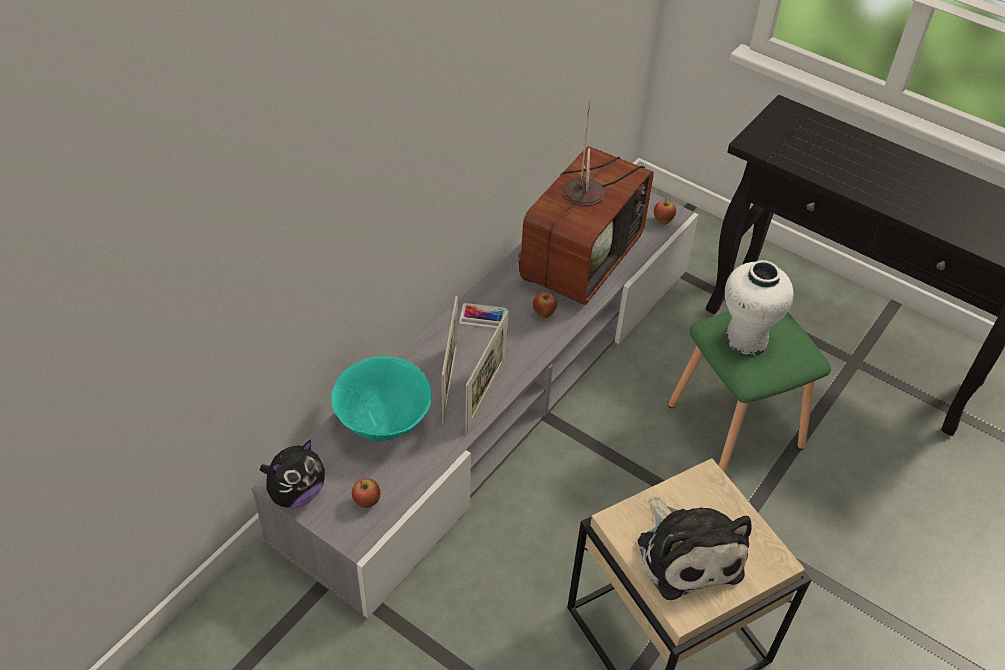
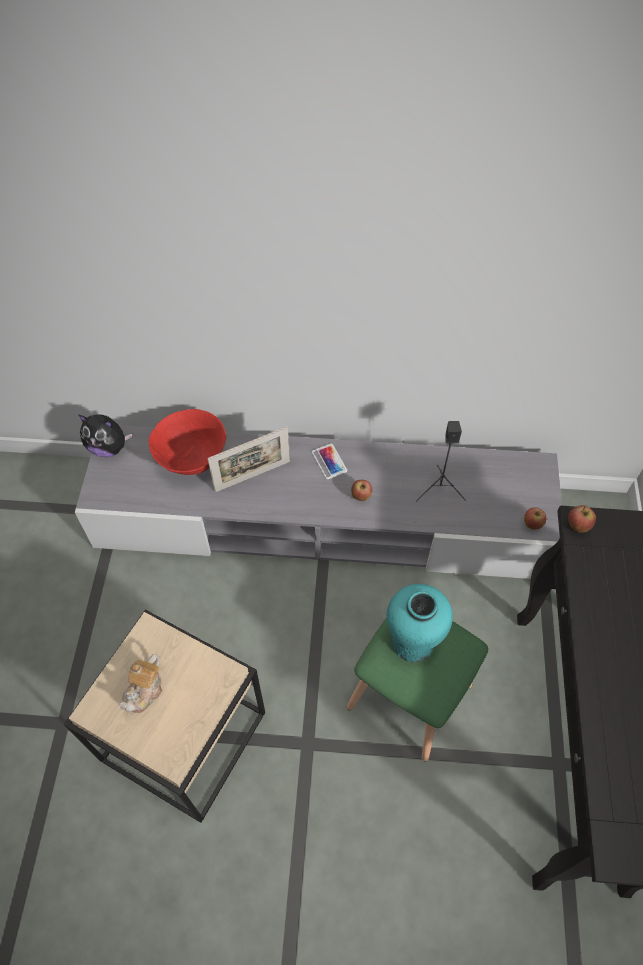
camera: 60 degrees right, 10 degrees up
(367, 502) = (124, 487): apple -> apple (577, 526)
(384, 423) = (193, 460): turquoise bowl -> red bowl
(486, 396) = (256, 503): picture frame -> none
(579, 256) = (440, 488): television -> black speaker
(687, 553) = (145, 690): plush toy -> teapot
(745, 339) = (412, 641): white vase -> turquoise vase

